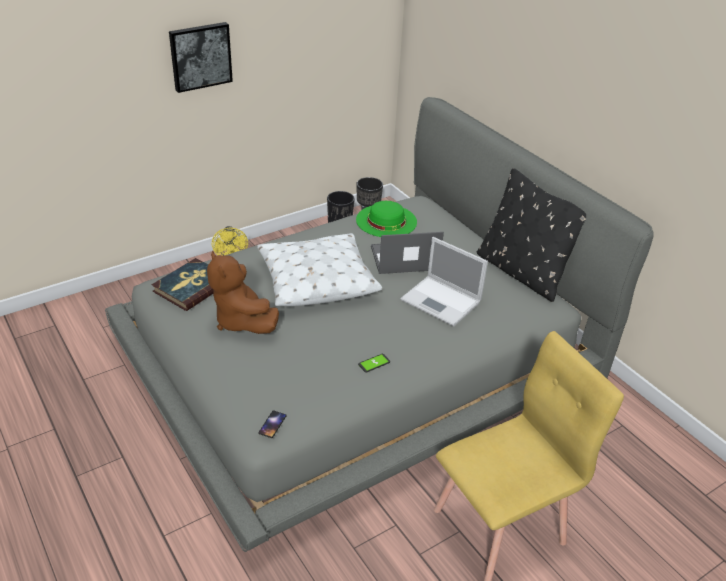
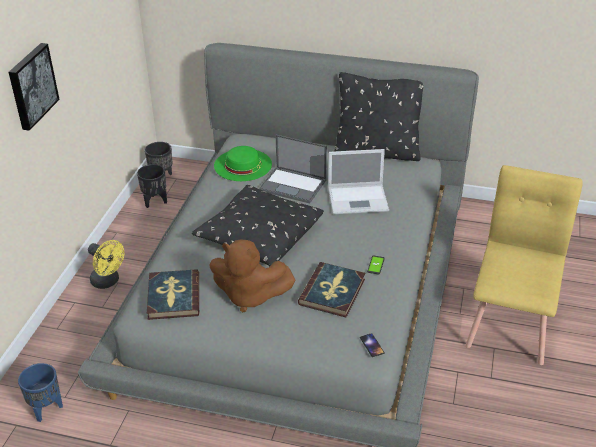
camera: 40 degrees left, 0 degrees up
(82, 327) = (46, 409): none -> blue planter
(306, 360) = (332, 292): none -> book
(316, 280) = (258, 235): white pillow -> black pillow
(403, 258) = (294, 185): laptop -> laptop turned 105 degrees counterclockwise

